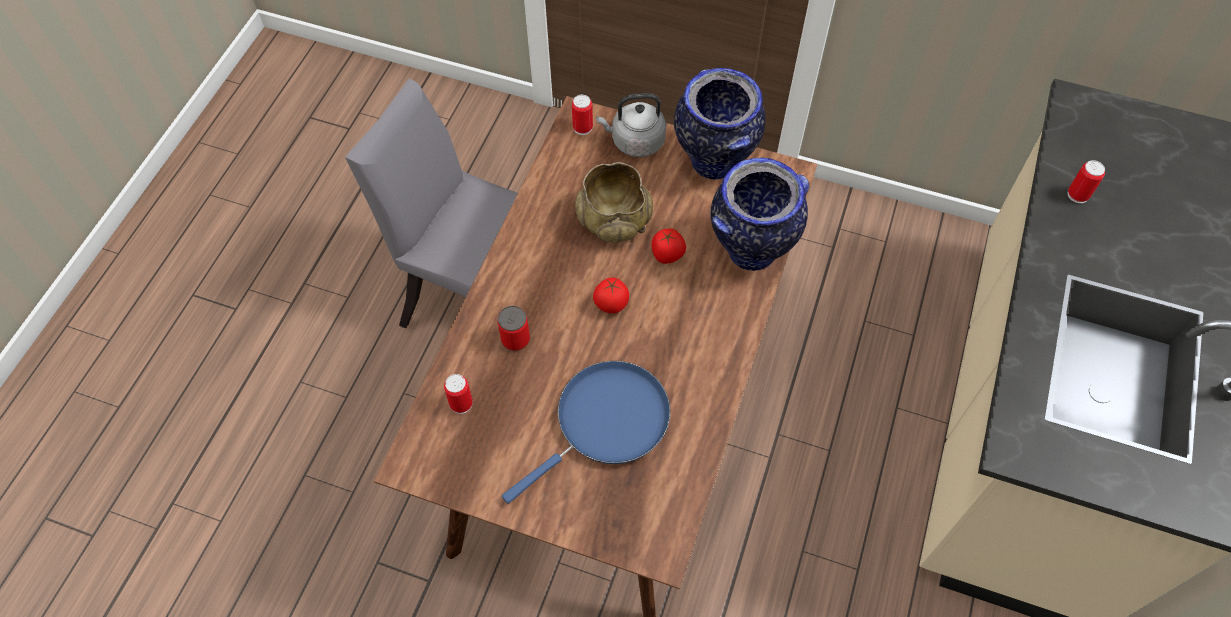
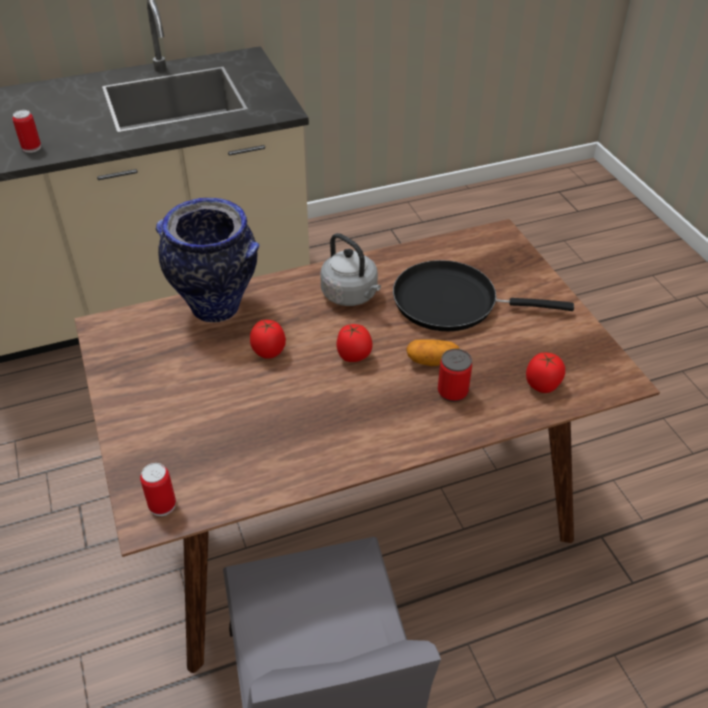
camera: 130 degrees left, 15 degrees down
(461, 403) = (542, 385): can -> tomato
(557, 351) = (432, 361): none -> potato
(606, 422) = (452, 302): blue frying pan -> black frying pan
(614, 220) = (264, 406): beige bowl -> none
(635, 142) = (148, 450): grey kettle -> grey kettle (351, 295)
(714, 164) = (130, 378): vase -> none

